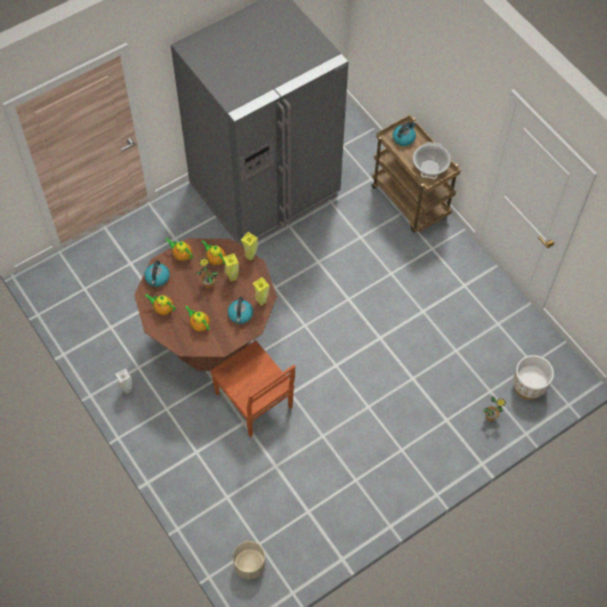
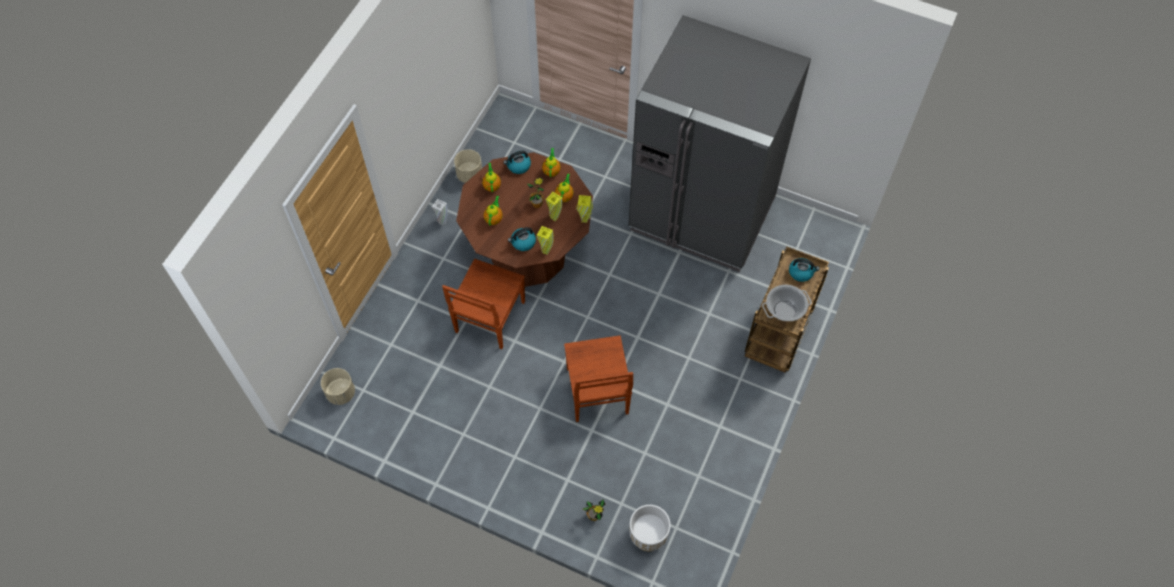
camera: 60 degrees right, 0 degrees up
(91, 342) = (469, 174): none -> beige planter
(380, 356) = (597, 392): none -> brown chair

